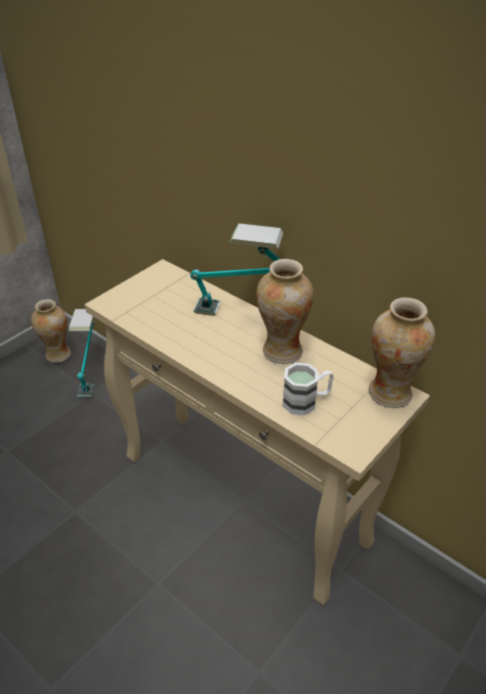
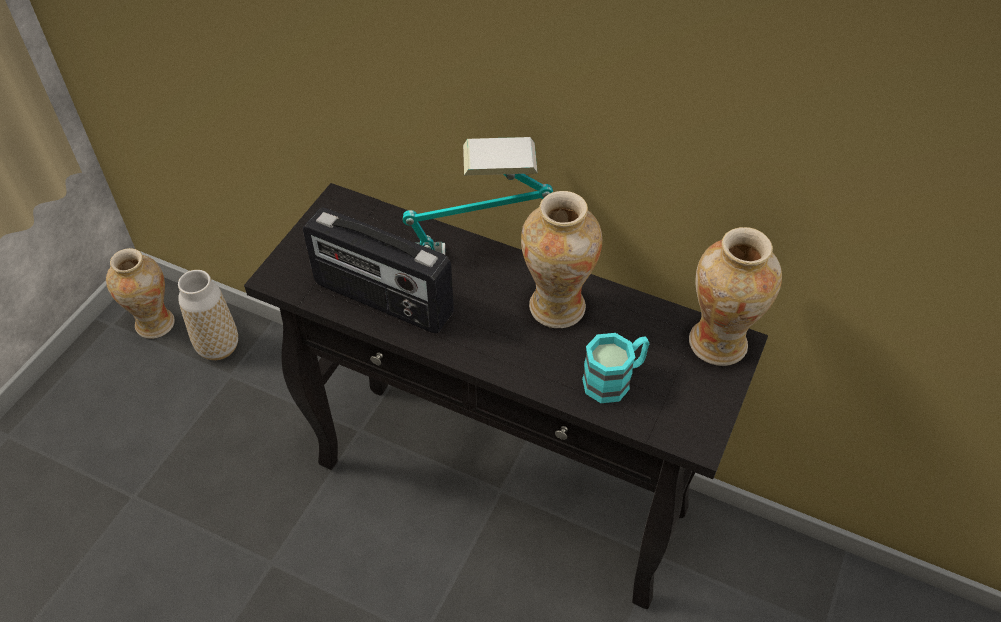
camera: 15 degrees left, 10 degrees up
(90, 375) = (218, 347): table lamp -> vase
(167, 327) = (382, 300): none -> radio
(245, 499) = (504, 488): beige console table -> black console table
(306, 401) = (615, 379): white mug -> turquoise mug

